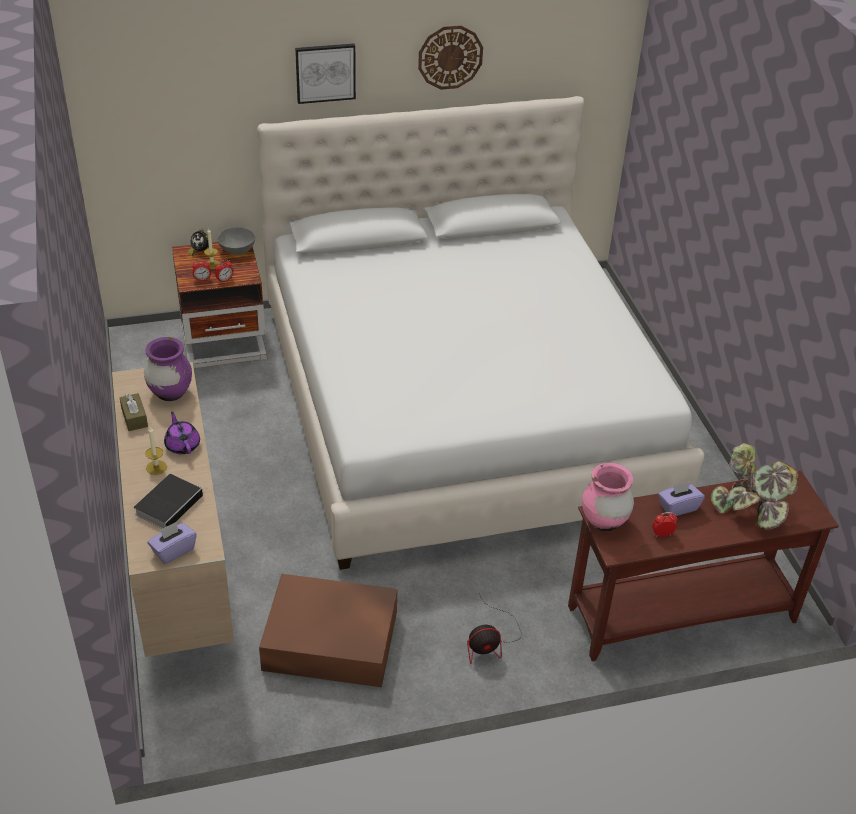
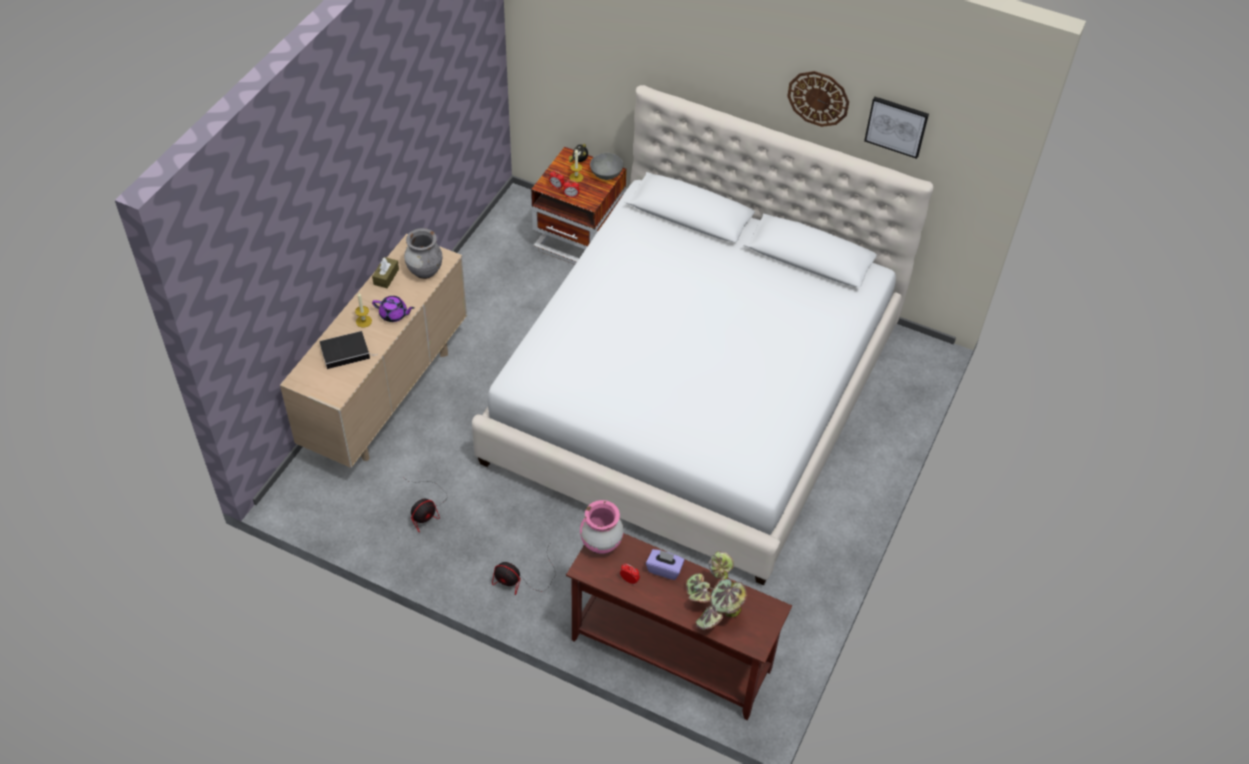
camera: 40 degrees right, 10 degrees up
(170, 393) = (425, 271): purple vase -> grey vase
(173, 550) = (317, 385): purple tissue box -> none
(182, 445) = (394, 315): purple teapot -> purple teapot turned 90 degrees clockwise
(325, 72) = (706, 66): picture -> picture (896, 126)
(332, 641) = (426, 509): brown storage box -> fan

